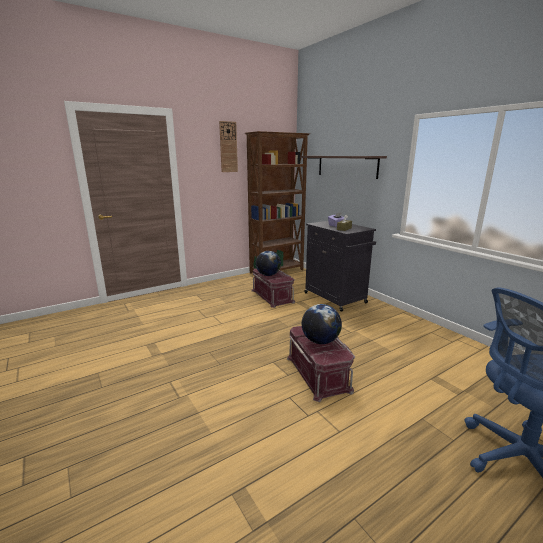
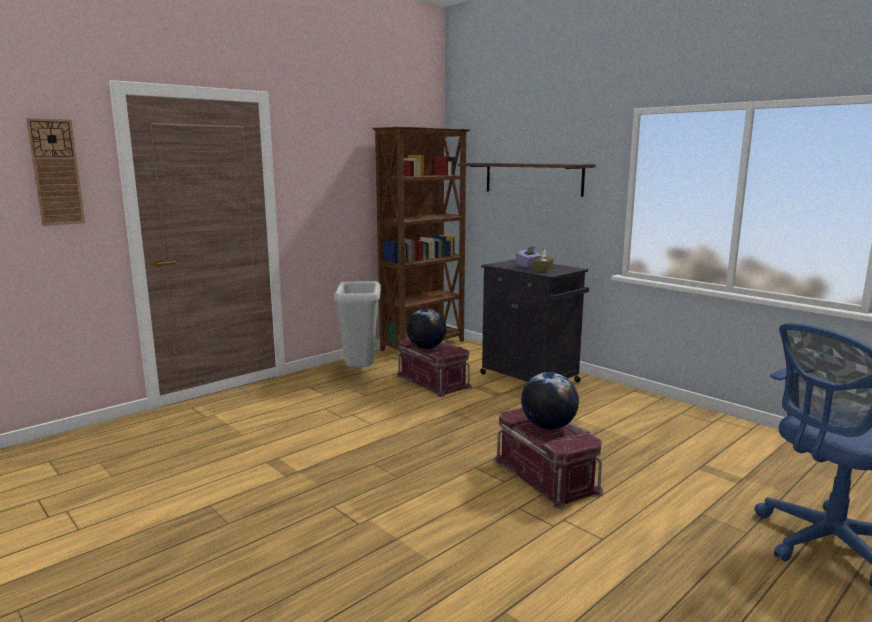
camera: 10 degrees left, 5 degrees down
(228, 147) = (348, 150): wall clock -> wall clock (56, 172)
(230, 287) = (359, 372): none -> grey trash can

